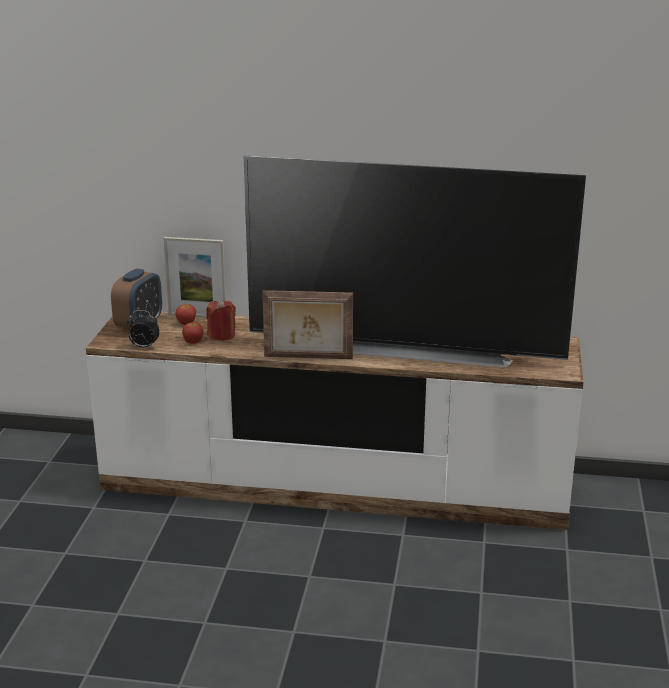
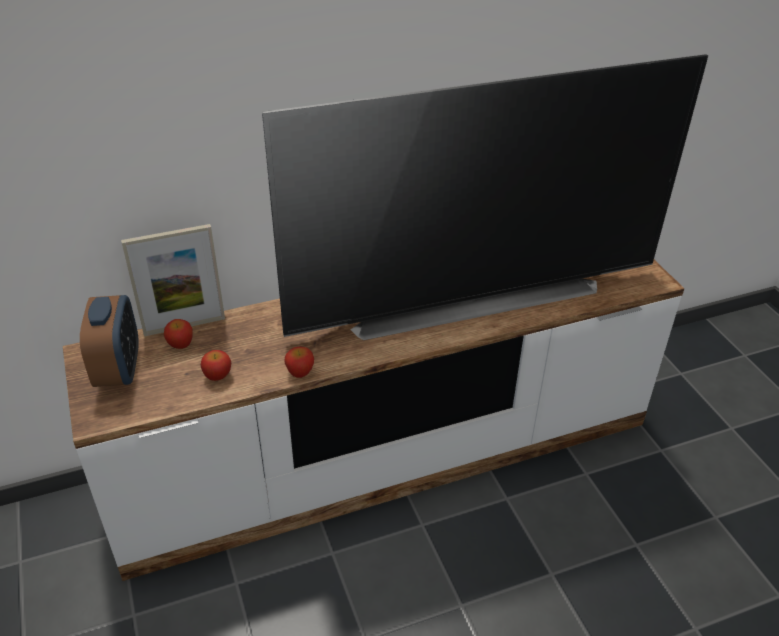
camera: 30 degrees left, 15 degrees up
(144, 347) = (158, 410): alarm clock -> none
(222, 335) = (244, 350): red candle -> none
(245, 353) = (300, 372): none -> apple
(308, 358) = (382, 354): picture frame -> none

